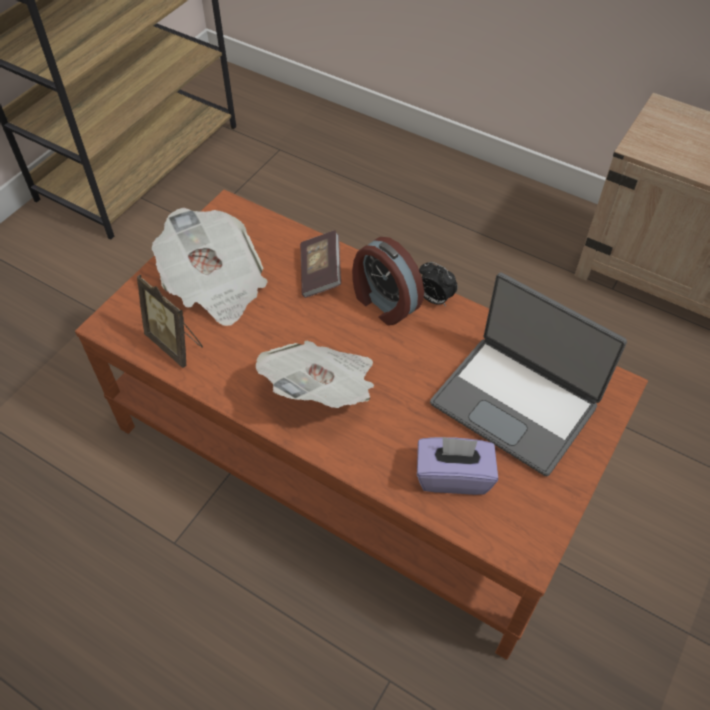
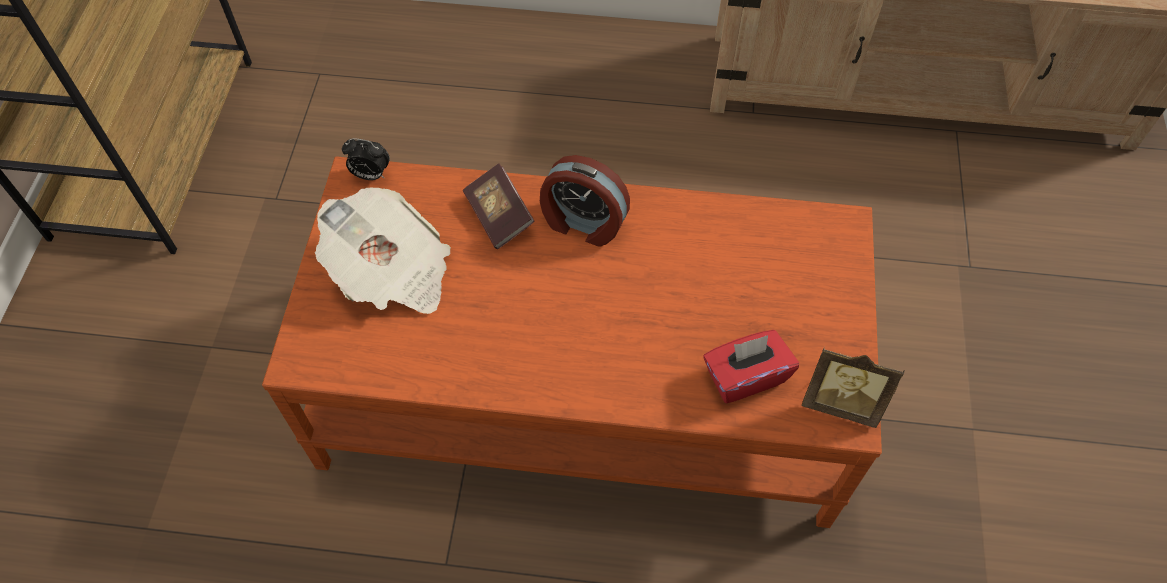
camera: 25 degrees left, 5 degrees up
(176, 344) = (388, 354): picture frame -> picture frame (841, 403)
(322, 390) = (572, 342): newspaper -> none
(434, 299) = (631, 200): alarm clock -> alarm clock (370, 175)
(453, 476) = (745, 376): purple tissue box -> red tissue box
(515, 403) = (765, 279): laptop -> none

